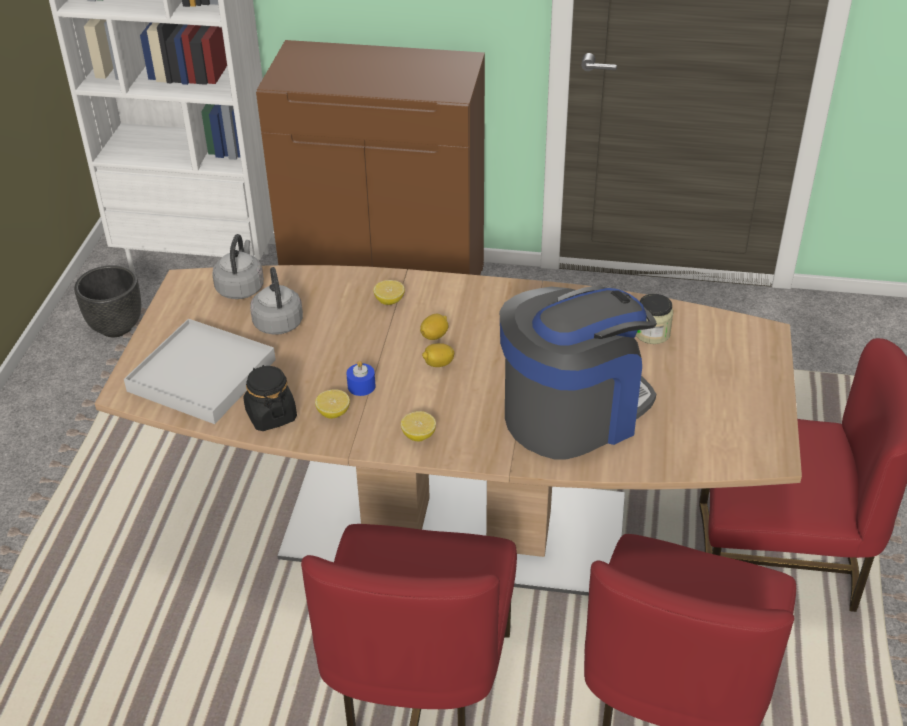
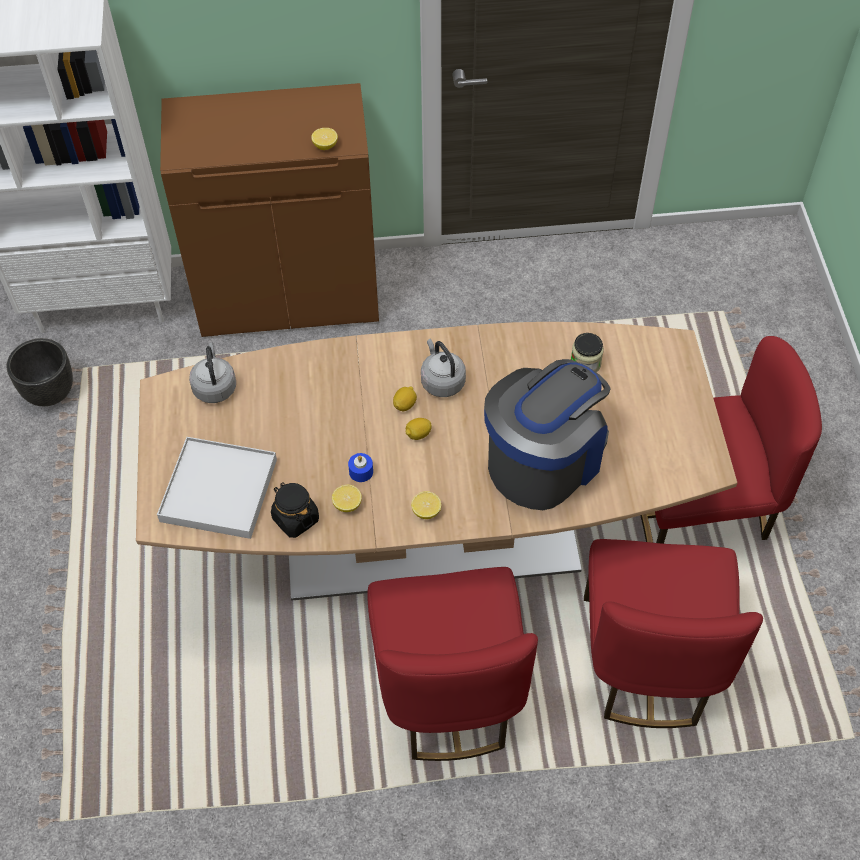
camera: 15 degrees left, 15 degrees up
(278, 322) = (263, 418): grey kettle -> grey kettle (441, 381)
(389, 301) = (353, 374): lemon -> lemon (325, 146)

